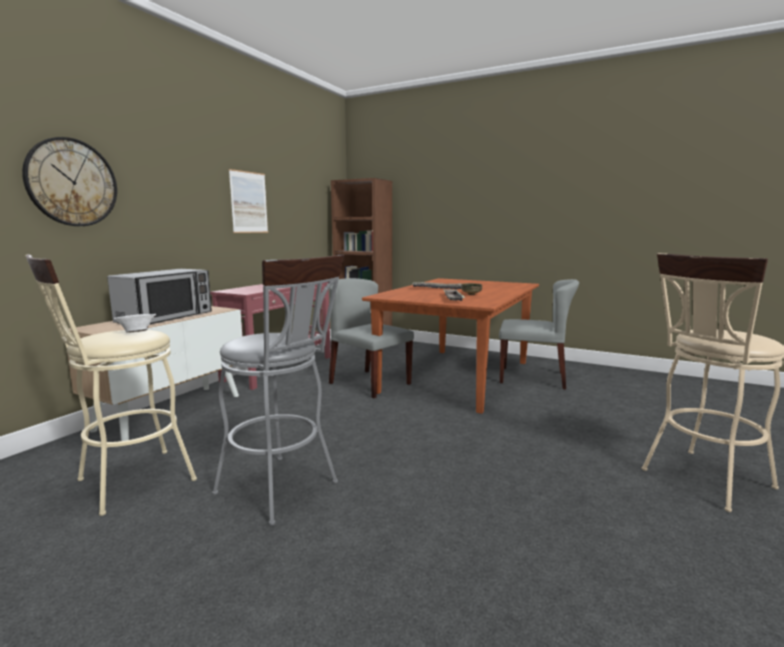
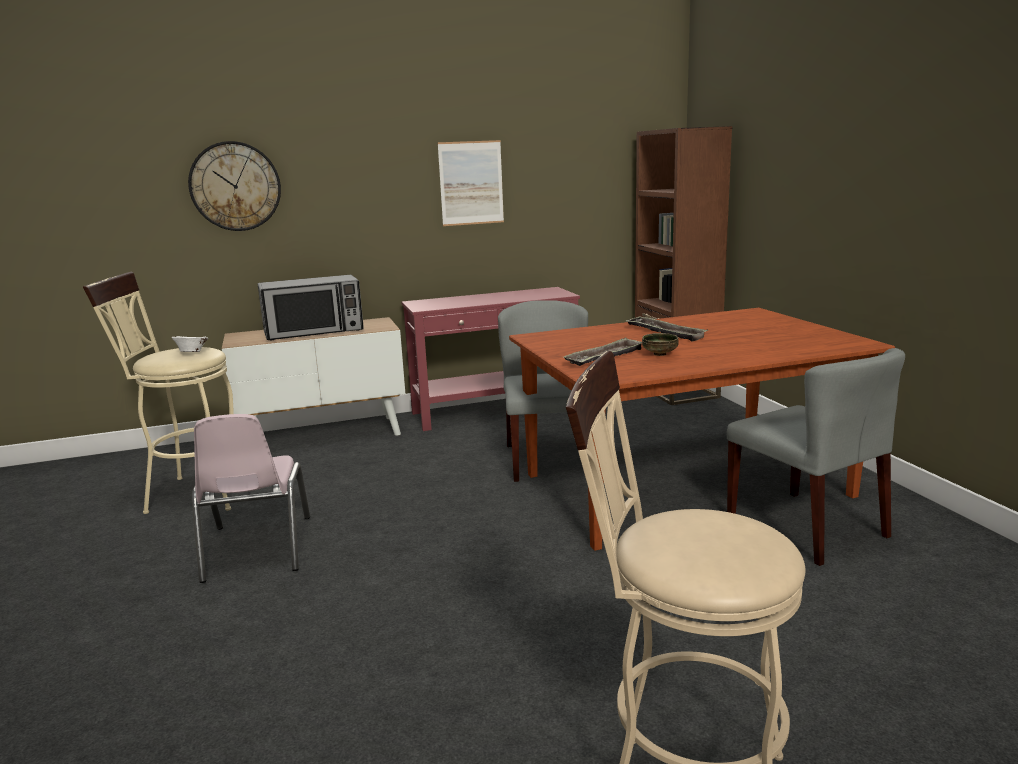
camera: 45 degrees right, 5 degrees up
(284, 490) = (256, 548): grey stool -> pink chair

